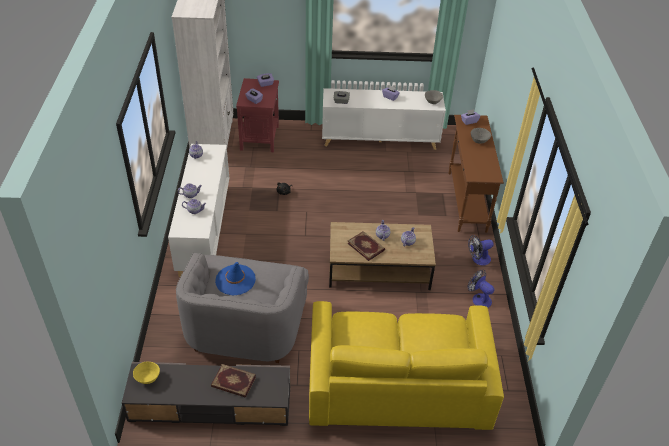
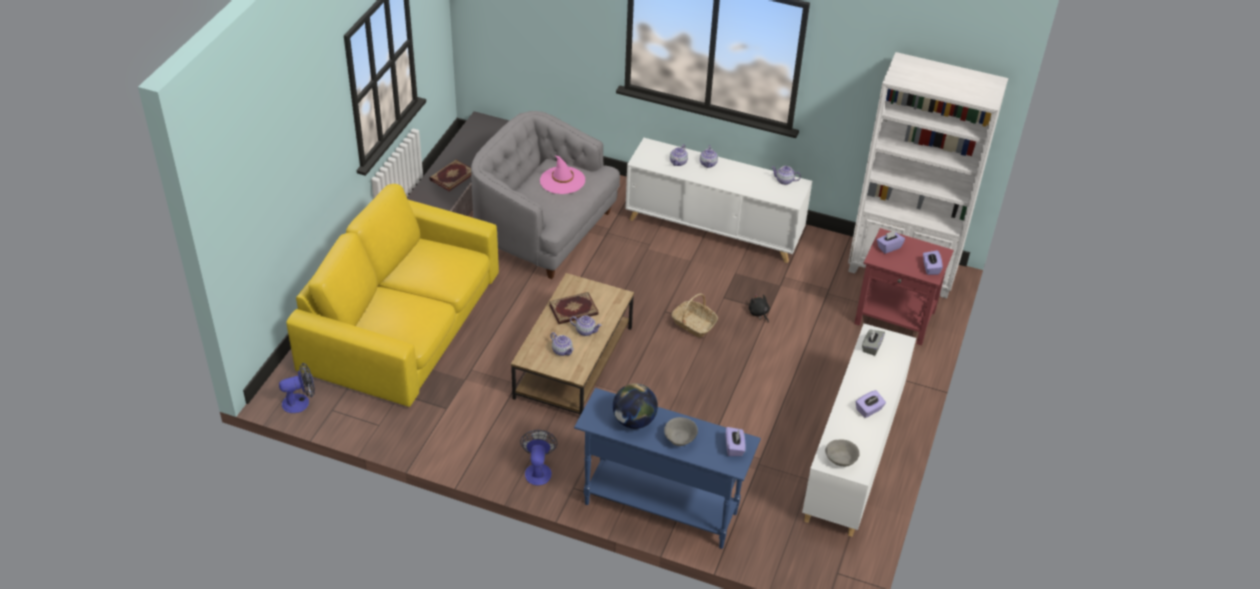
camera: 110 degrees right, 0 degrees up
(148, 378) = (491, 128): yellow bowl -> none
(235, 280) = (562, 180): blue hat -> pink hat
(310, 219) = (693, 324): none -> basket
(466, 202) = (660, 508): brown console table -> blue console table
(479, 298) = (472, 441): fan -> fan (300, 402)
(480, 159) = (634, 421): none -> globe

